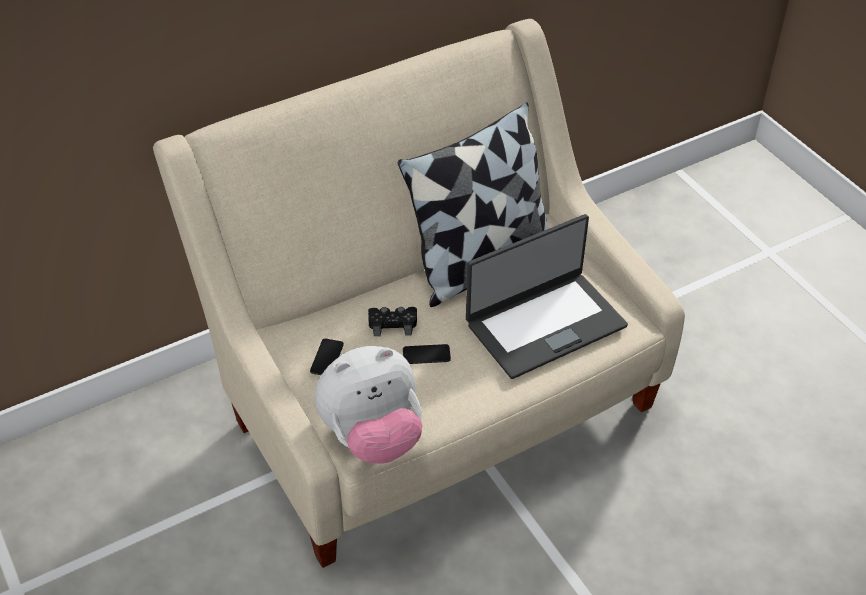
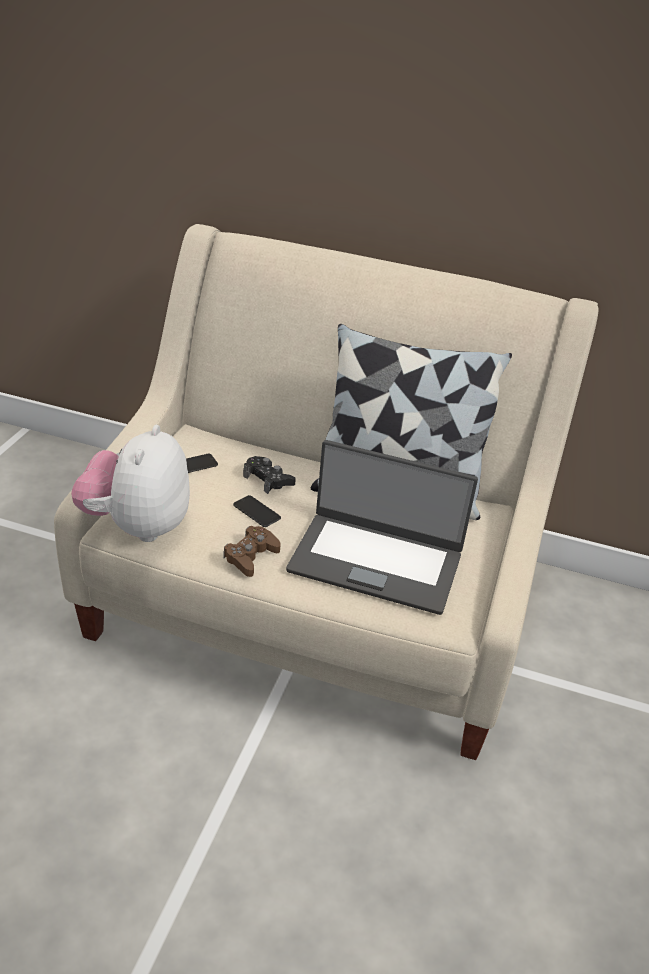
camera: 45 degrees right, 10 degrees down
(373, 437) = (137, 526): plush toy -> plush toy turned 75 degrees clockwise
(475, 389) = (251, 556): none -> brown game controller

